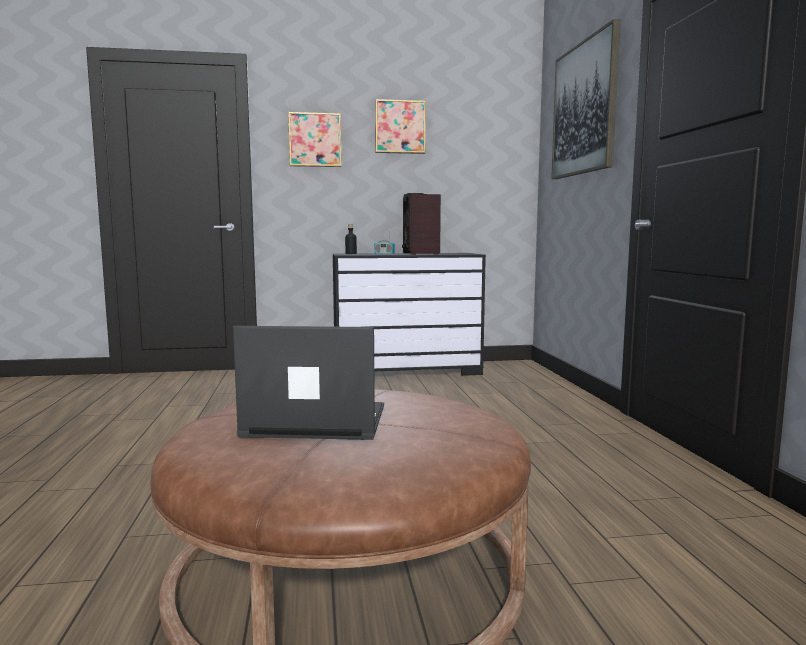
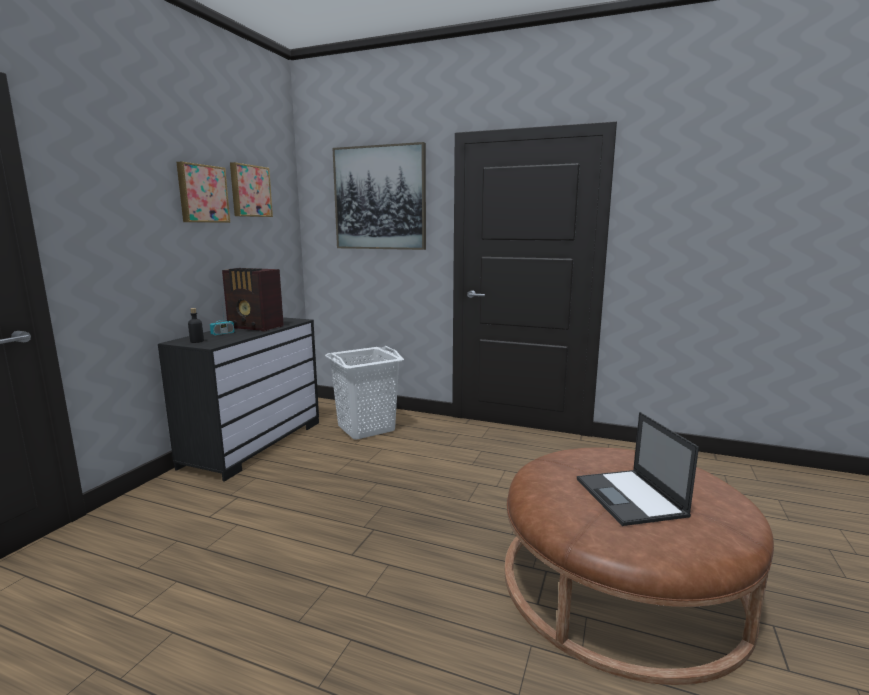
camera: 60 degrees left, 5 degrees up
(314, 421) = (631, 498): laptop -> laptop turned 45 degrees counterclockwise
(315, 140) = (118, 207): picture -> picture (250, 191)
(506, 389) = (365, 428): none -> white laundry basket

